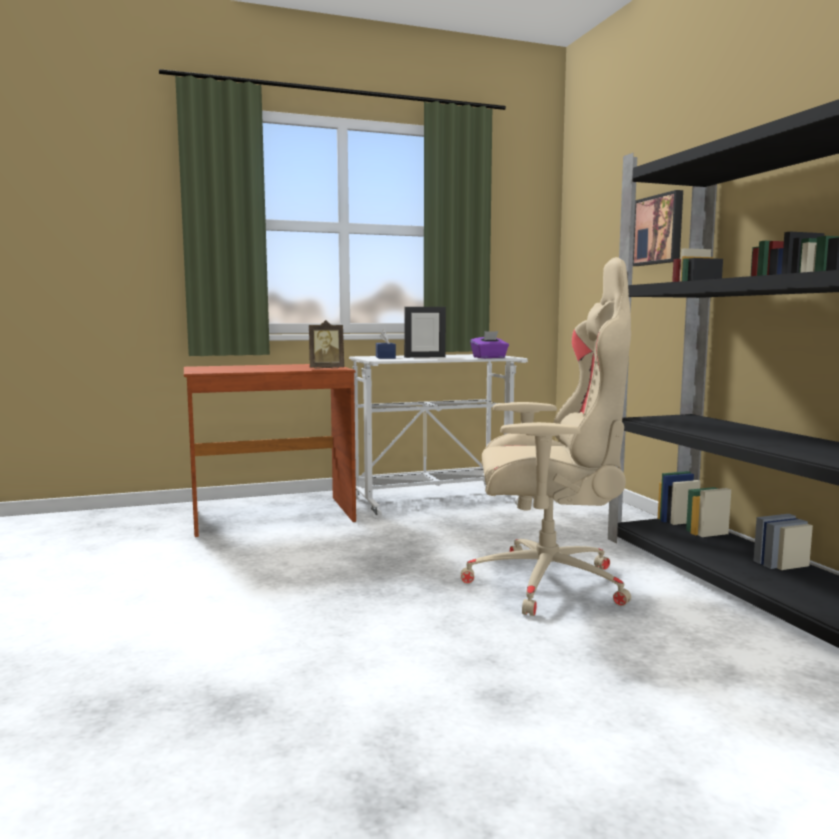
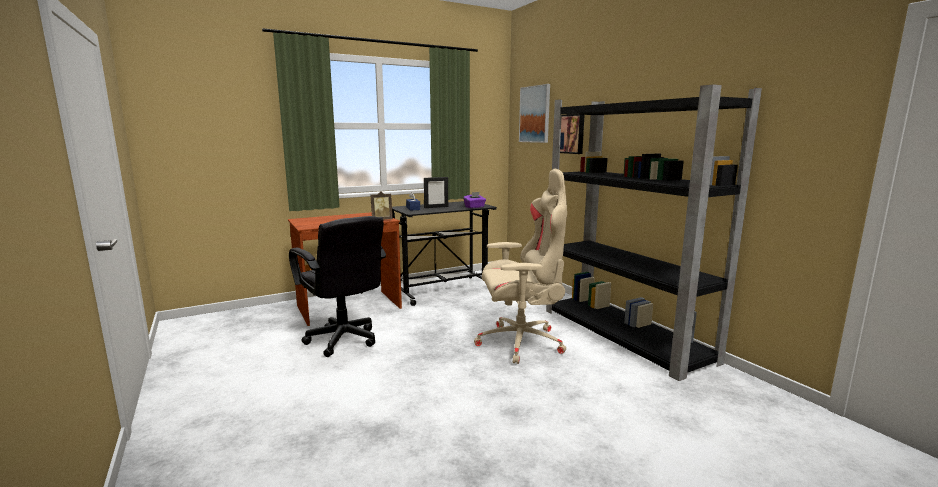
camera: 10 degrees left, 5 degrees up
(242, 562) = (345, 341): none -> black office chair
(436, 501) = (444, 290): white desk -> black desk
(601, 207) = (535, 114): none -> picture

